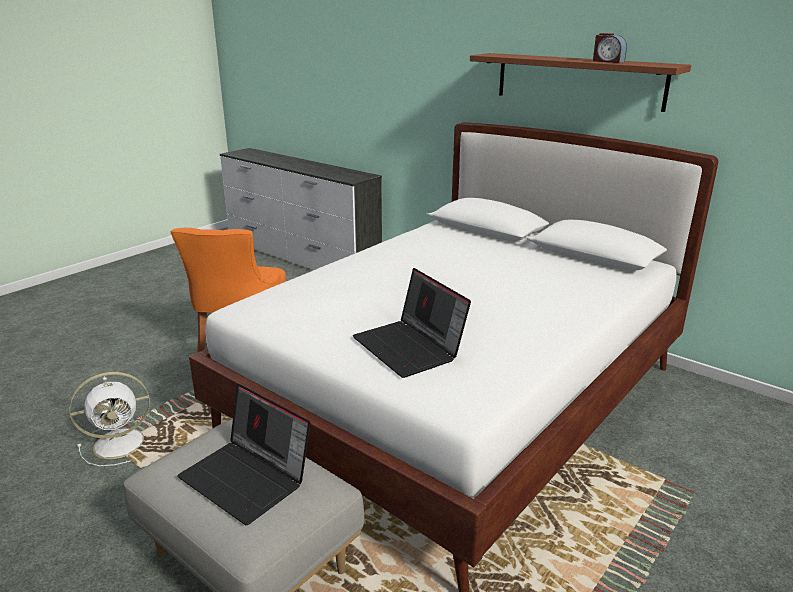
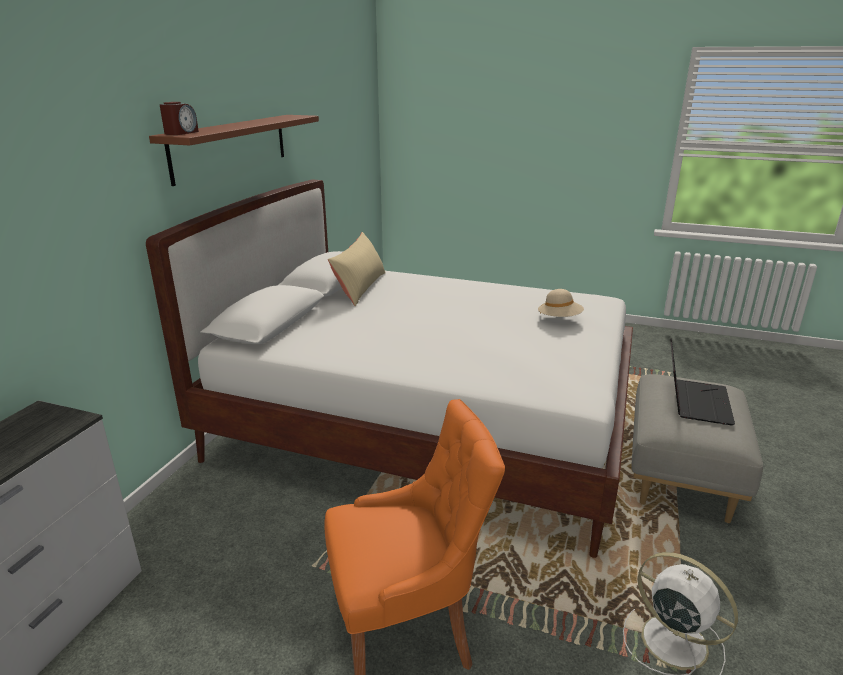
camera: 110 degrees left, 0 degrees up
(410, 348) = (559, 319): laptop -> beige hat
(571, 265) = (360, 287): none -> beige pillow
(608, 61) = (271, 120): alarm clock -> alarm clock (181, 133)

